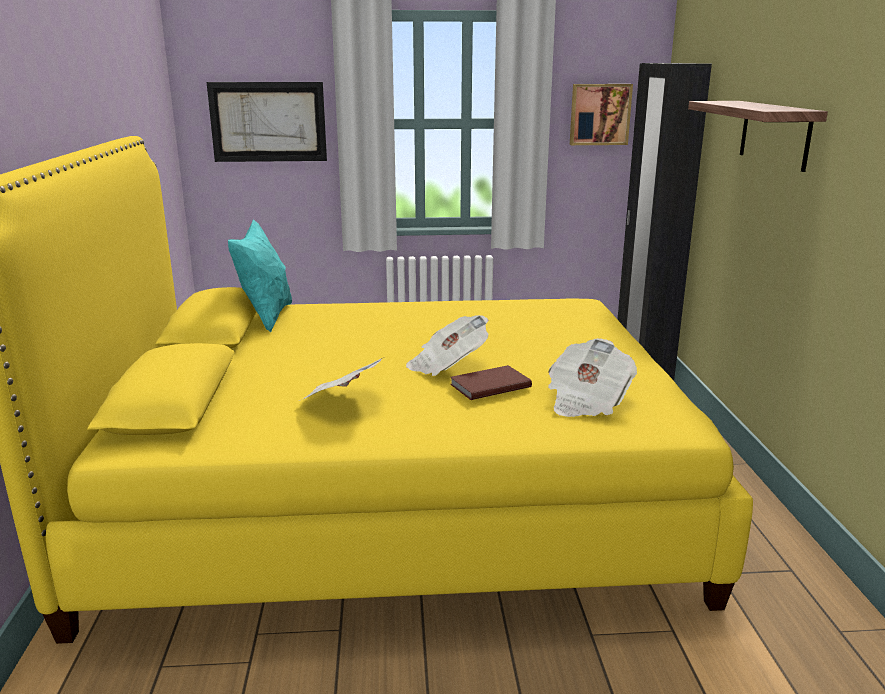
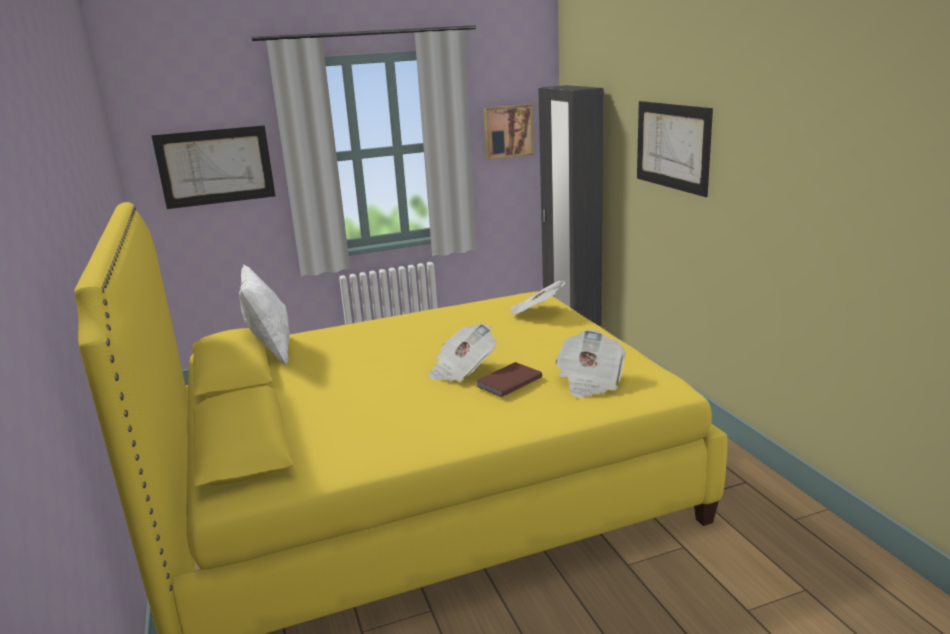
camera: 15 degrees left, 0 degrees up
(266, 317) = (271, 351): turquoise pillow -> white pillow
(342, 401) = (394, 417): newspaper -> newspaper (536, 312)
(774, 134) = (672, 146): shelf -> picture

